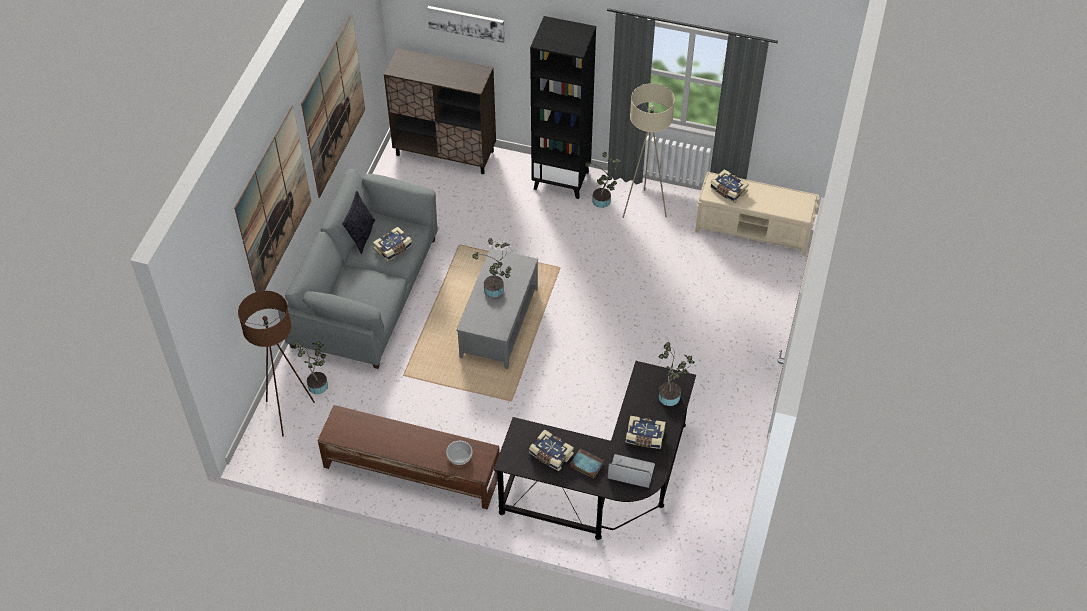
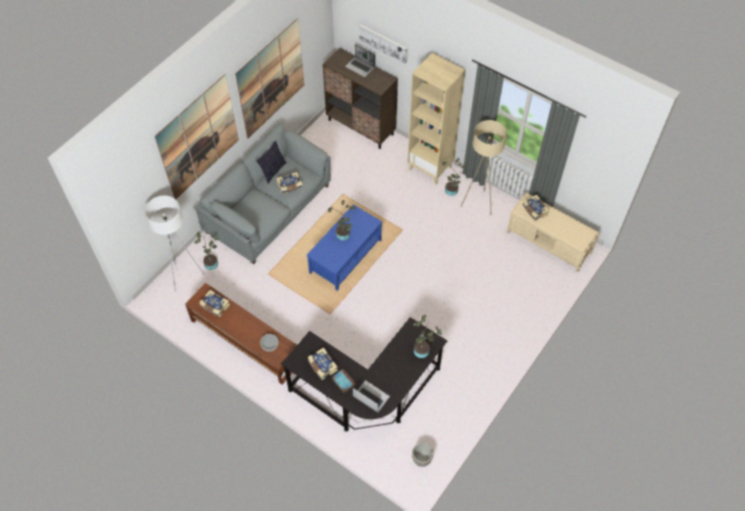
camera: 20 degrees right, 5 degrees up
(288, 413) = (185, 276): brown floor lamp -> white floor lamp
(437, 65) = (360, 67): none -> laptop
(498, 322) = (345, 256): grey coffee table -> blue coffee table
(562, 180) = (430, 168): black bookcase -> beige bookcase
(644, 437) = (391, 374): book -> book (215, 306)
(711, 542) = (421, 459): none -> planter

